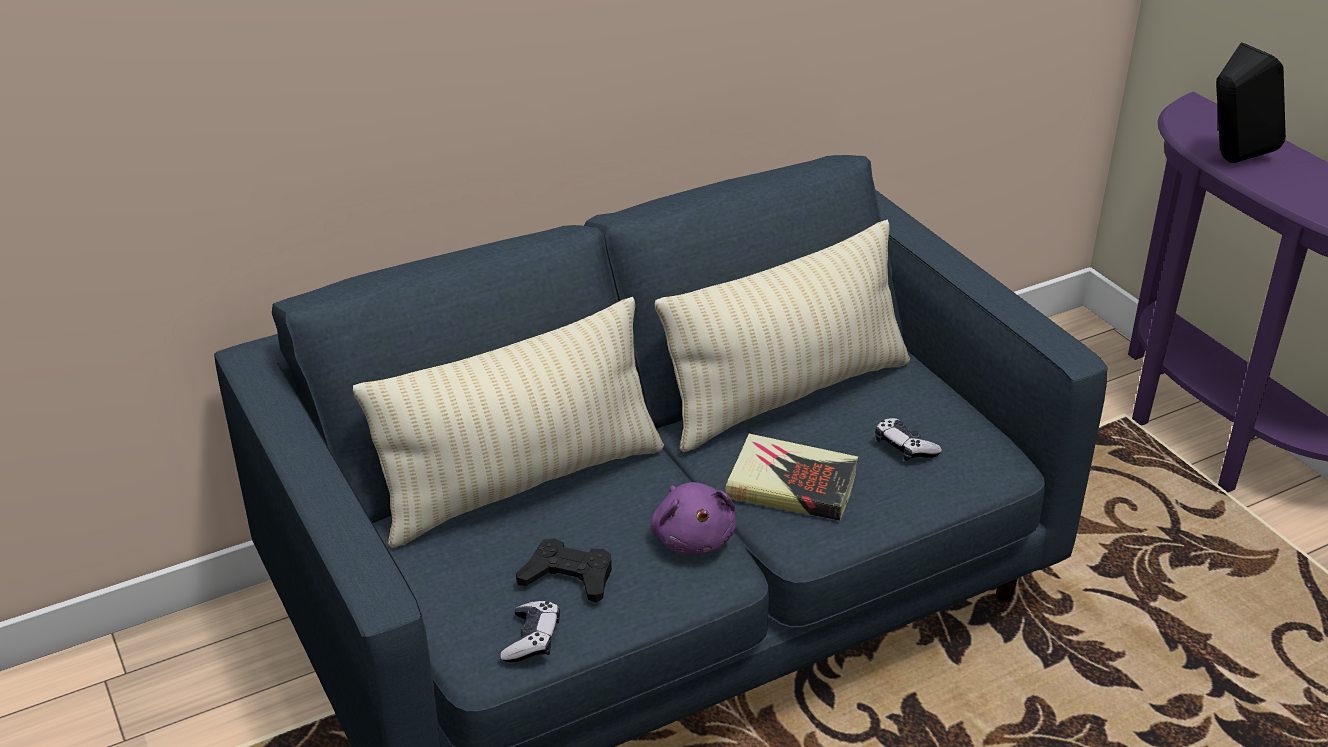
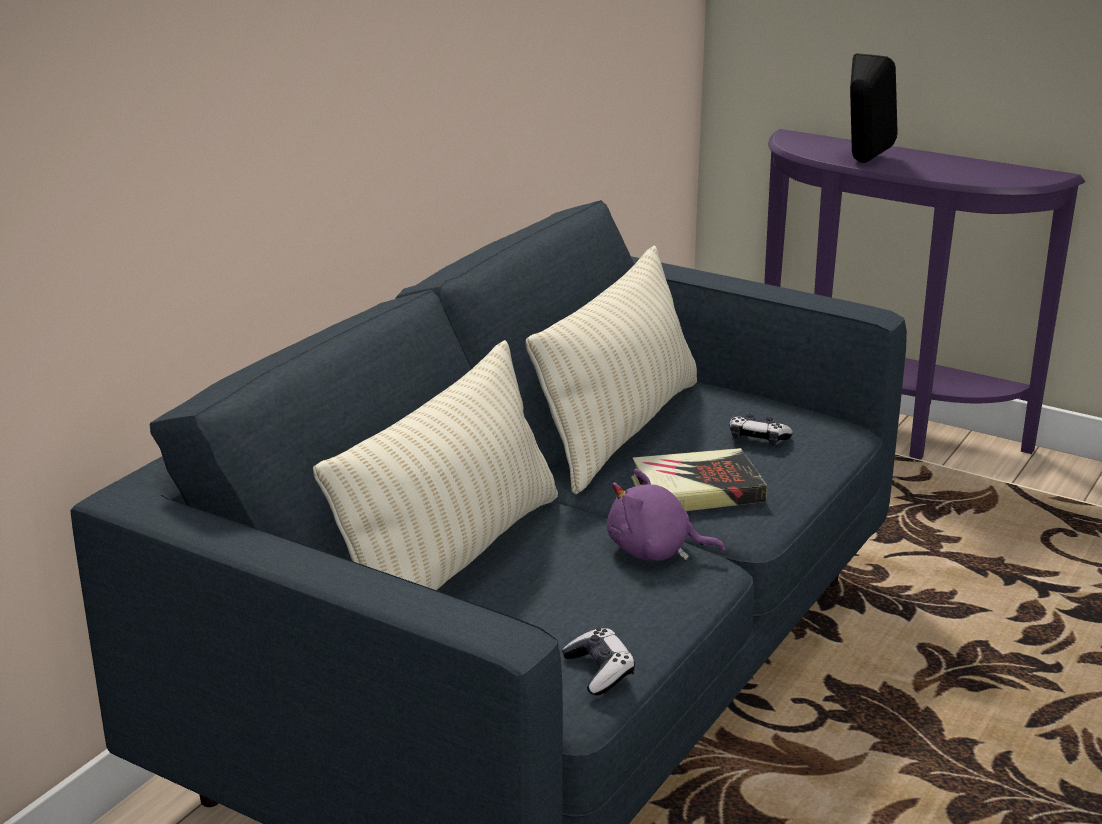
camera: 30 degrees left, 10 degrees down
(568, 577) = (578, 614): black game controller -> none
(693, 537) = (655, 551): purple plush toy -> purple plush toy turned 150 degrees clockwise

